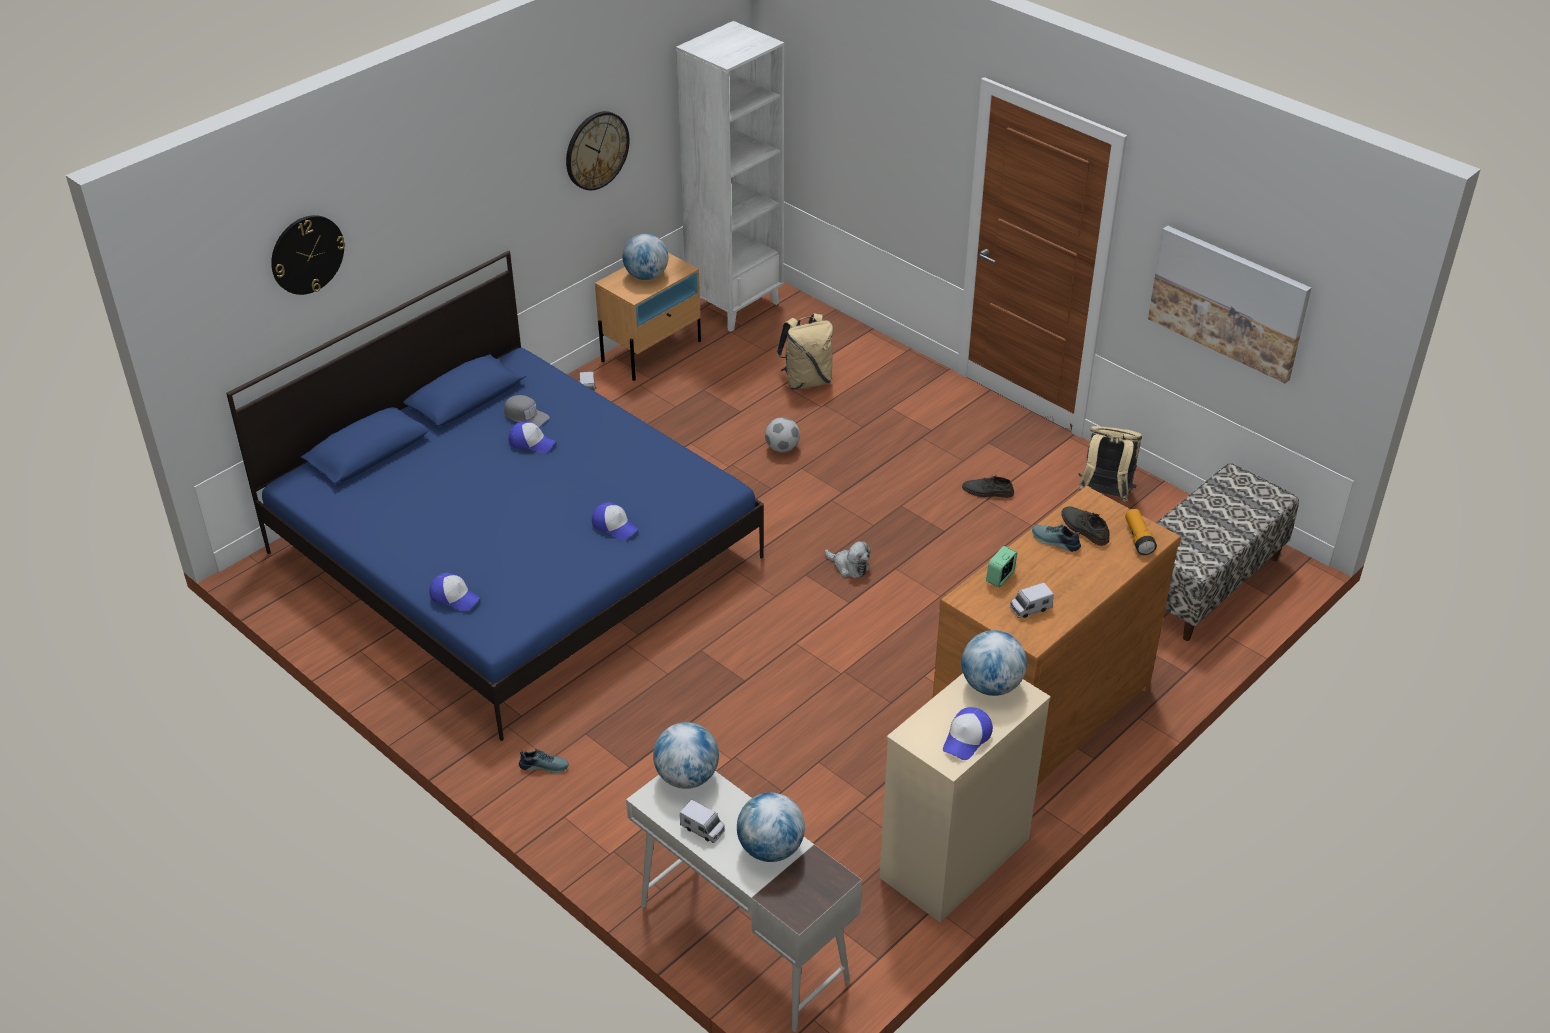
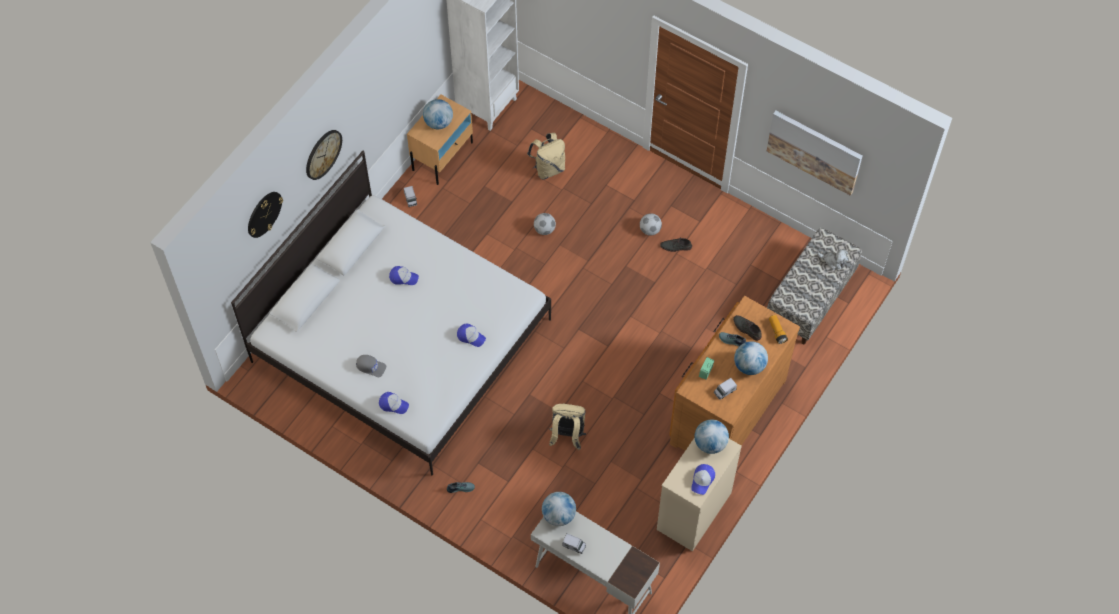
camera: 10 degrees left, 20 degrees up
(514, 554) = (401, 340): blue bed -> white bed
(526, 416) = (393, 256): grey cap -> grey cap (370, 366)
(596, 150) = (404, 69): wall clock -> wall clock (323, 154)
(770, 849) = (611, 552): globe -> globe (749, 366)
(849, 566) = (603, 319): plush toy -> plush toy (833, 261)
(949, 467) = (650, 230): none -> football
(1104, 495) = (746, 238): beige backpack -> beige backpack (567, 436)

